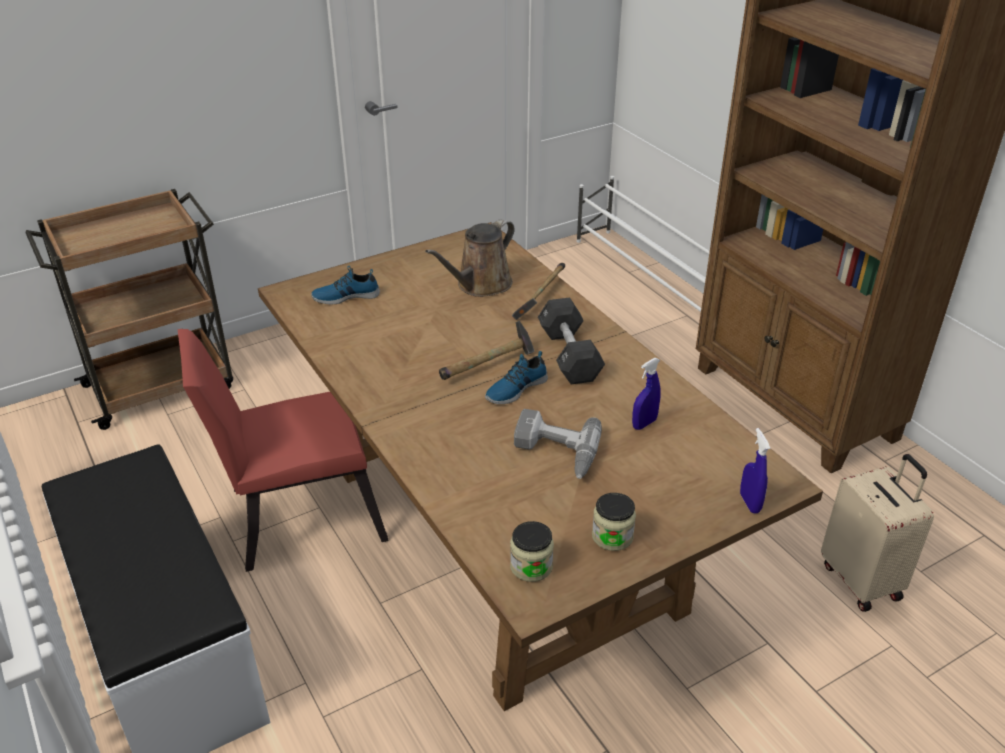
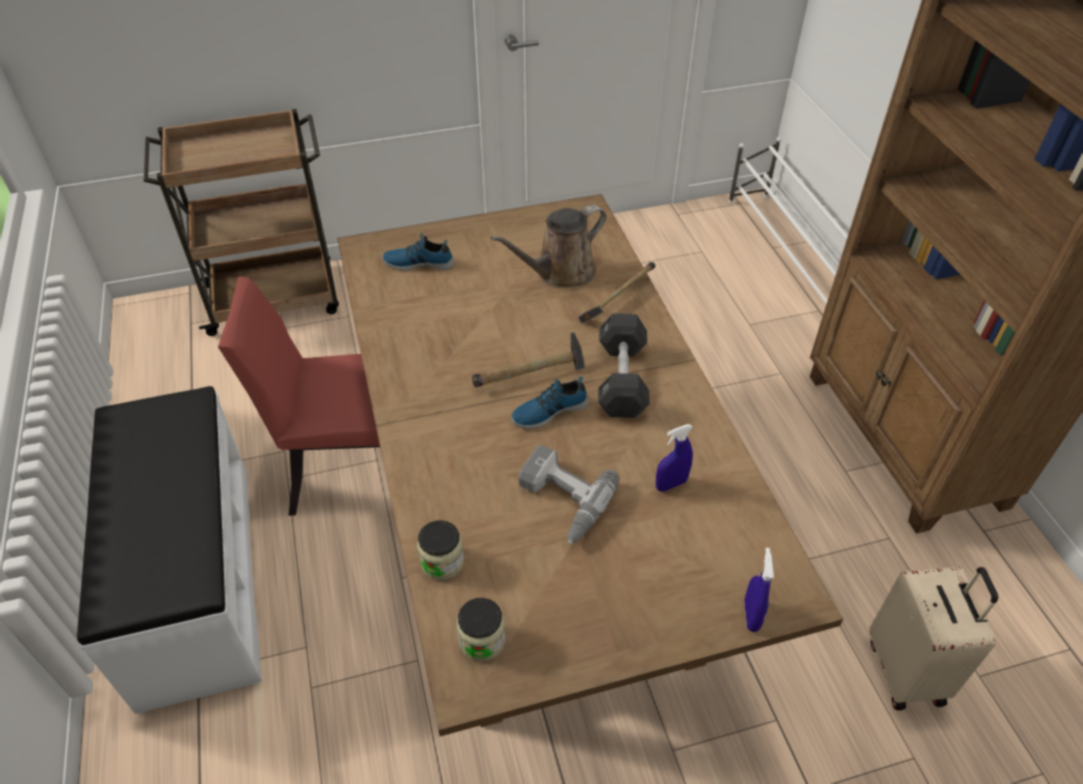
camera: 15 degrees right, 10 degrees up
(612, 536) = (582, 623): jar -> jar (442, 562)

